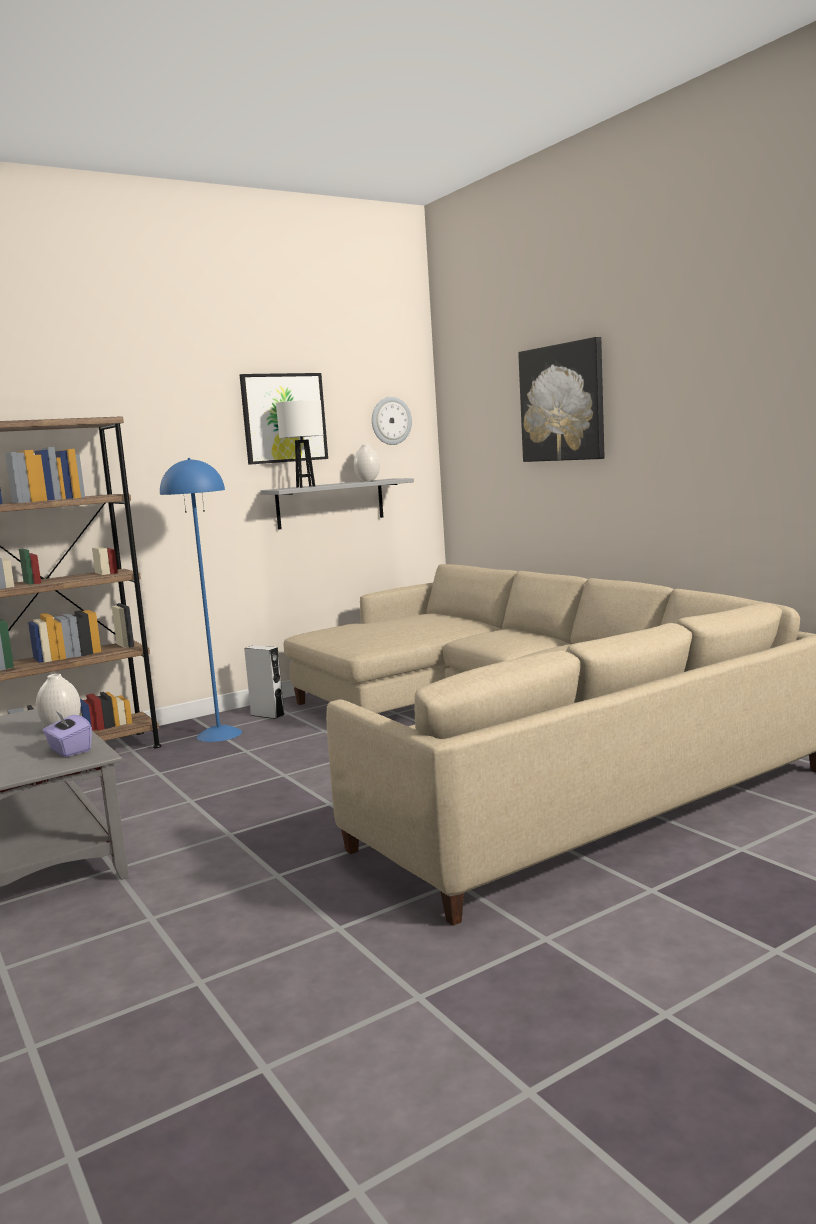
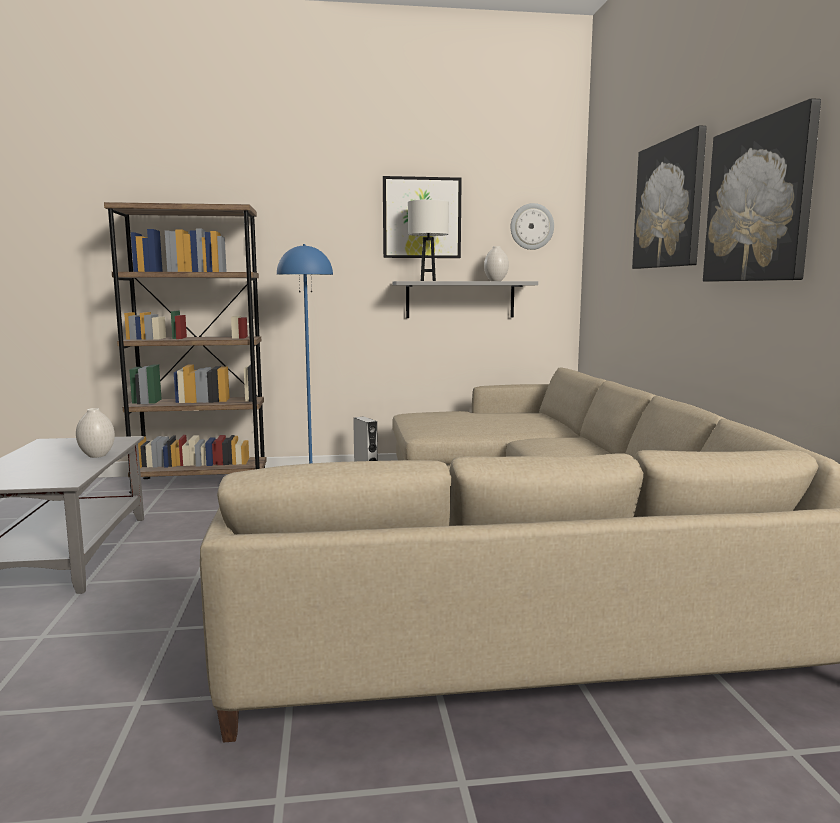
camera: 25 degrees right, 0 degrees up
(69, 750) = (64, 473): purple tissue box -> none
(669, 407) = (759, 202): none -> picture

